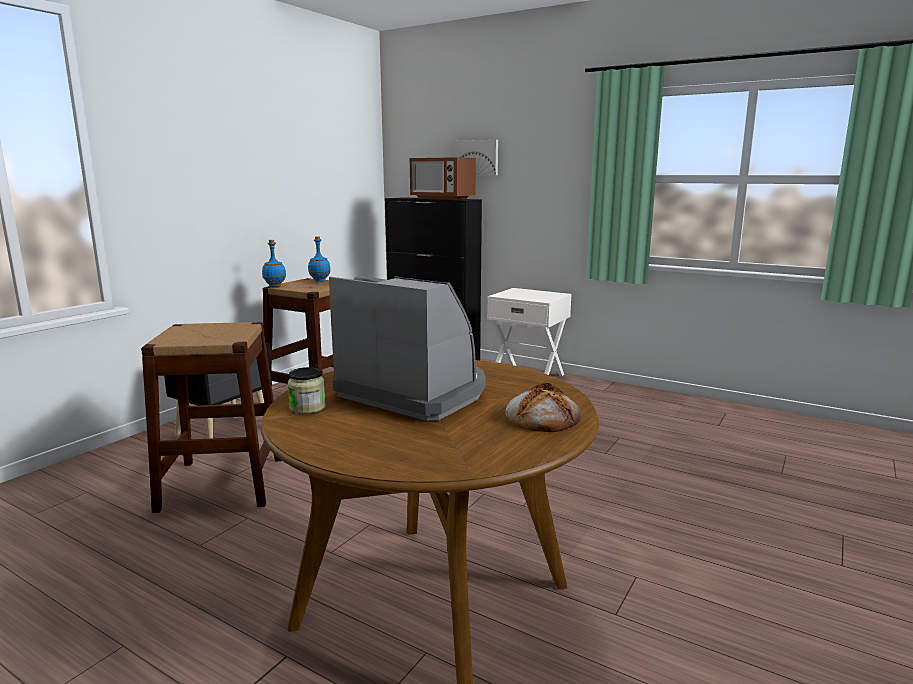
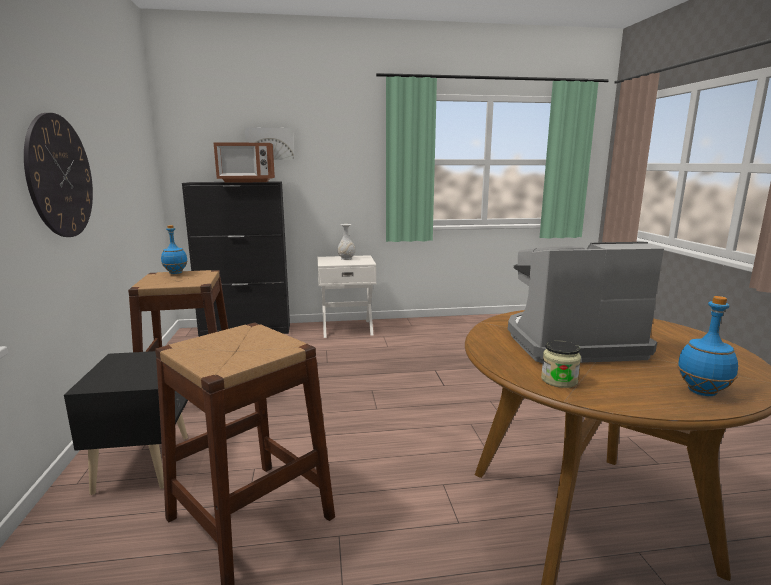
camera: 40 degrees left, 0 degrees up
(223, 191) = (60, 176): none -> wall clock
(274, 286) = (142, 286): blue bottle -> blue bottle (703, 392)
(534, 293) = (346, 259): none -> white vase
(542, 417) = (676, 336): bread -> none

